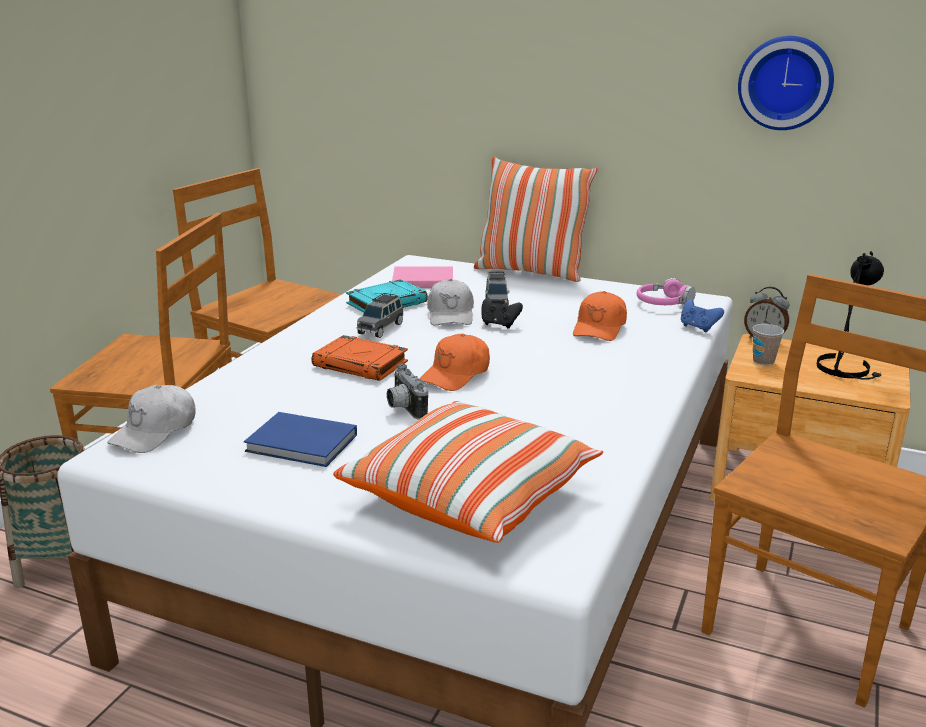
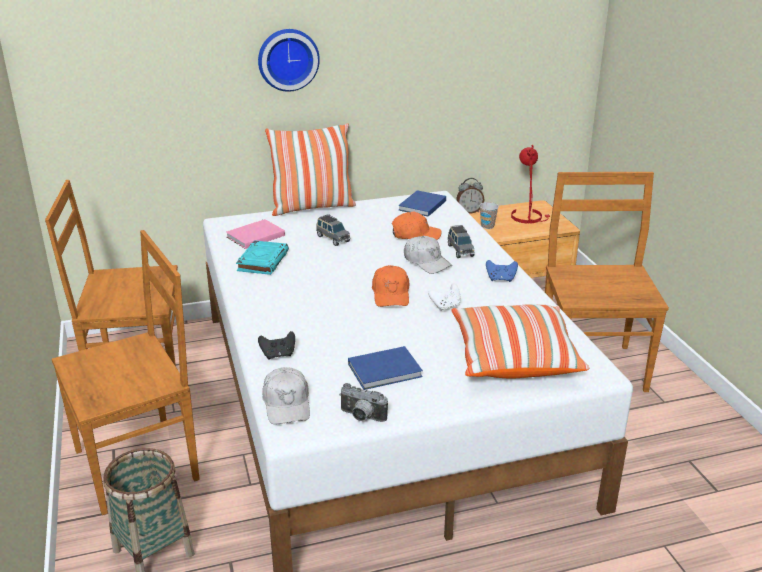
camera: 40 degrees left, 5 degrees up
(361, 364) = (327, 309): orange book -> none
(381, 328) = (293, 281): grey toy car -> grey toy car (460, 250)
(403, 408) = (400, 326): camera -> camera (361, 417)
(451, 315) = (318, 255): white cap -> white cap (426, 262)
(495, 408) = (445, 306): none -> white game controller
(499, 324) = (358, 252): black game controller -> black game controller (278, 355)
(599, 328) = (415, 235): orange cap -> orange cap turned 75 degrees counterclockwise
(663, 303) = (421, 206): pink headphones -> blue book
(698, 327) = (462, 217): blue game controller -> blue game controller (501, 279)
(785, 82) = (463, 48): wall clock -> wall clock (287, 59)
(846, 368) = (528, 217): black table lamp -> red table lamp

